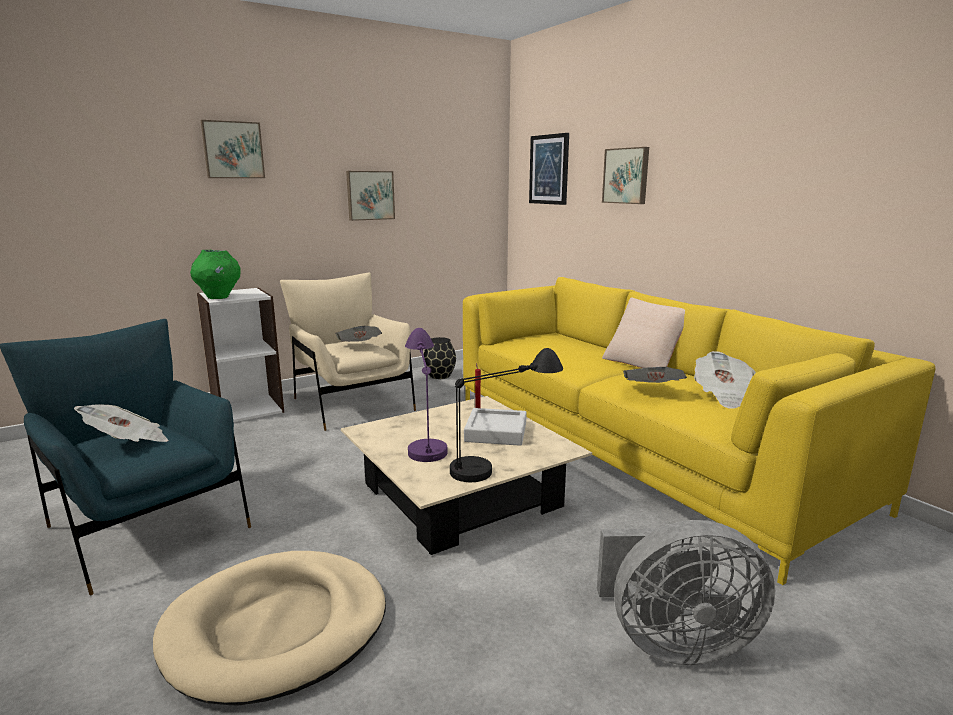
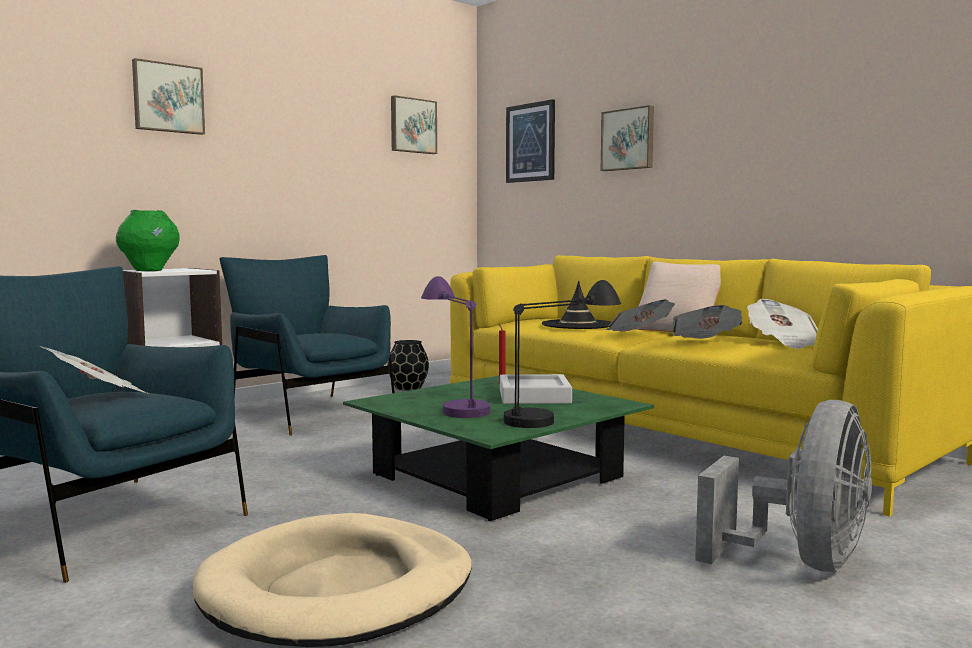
camera: 10 degrees left, 10 degrees down
(351, 403) = (310, 413): beige armchair -> blue armchair
(359, 347) = (327, 334): newspaper -> newspaper (639, 335)
(370, 195) = (324, 165): picture -> picture (412, 126)
(462, 495) = (498, 476): beige coffee table -> green coffee table
(560, 350) = (578, 325): none -> black hat
(672, 642) = (801, 562): grey fan -> grey fan turned 45 degrees counterclockwise

